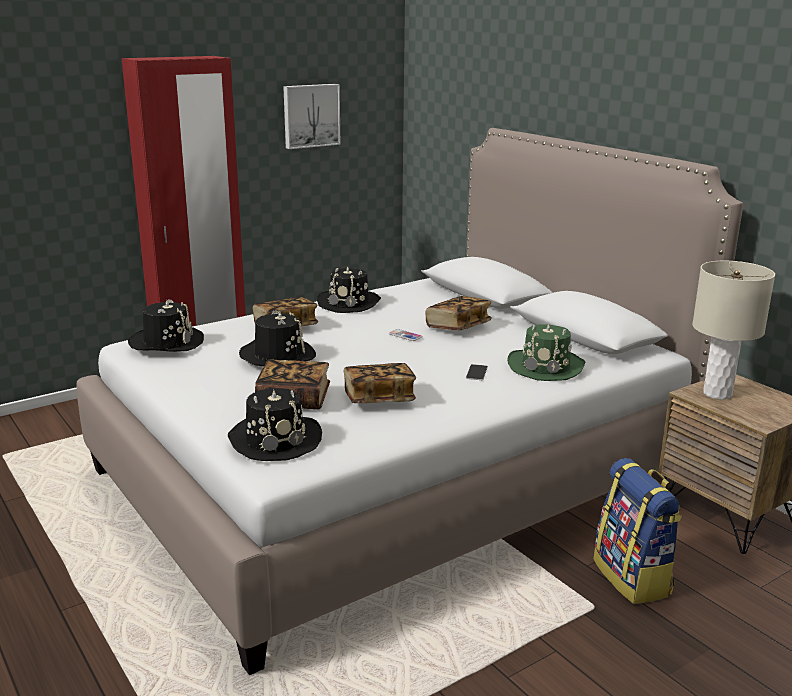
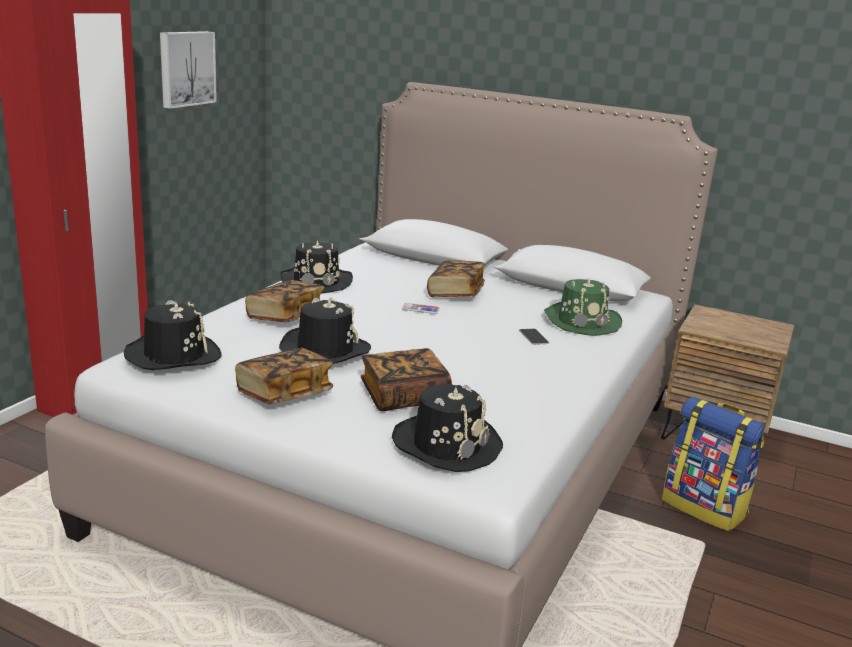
camera: 30 degrees left, 0 degrees up
(379, 399) = (484, 379): book -> book (284, 394)
(717, 393) = (713, 325): beige table lamp -> none

